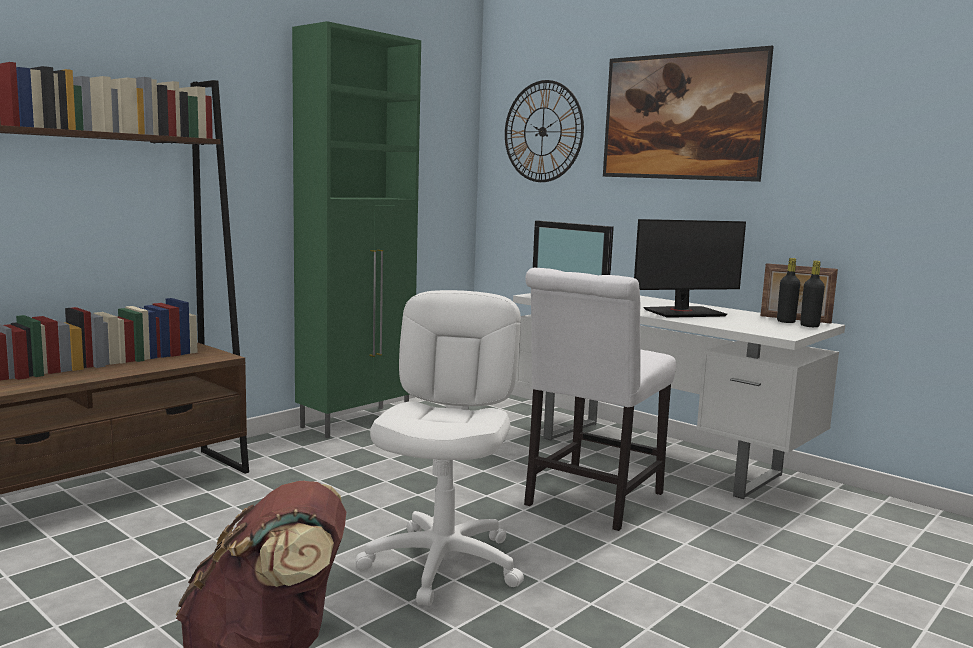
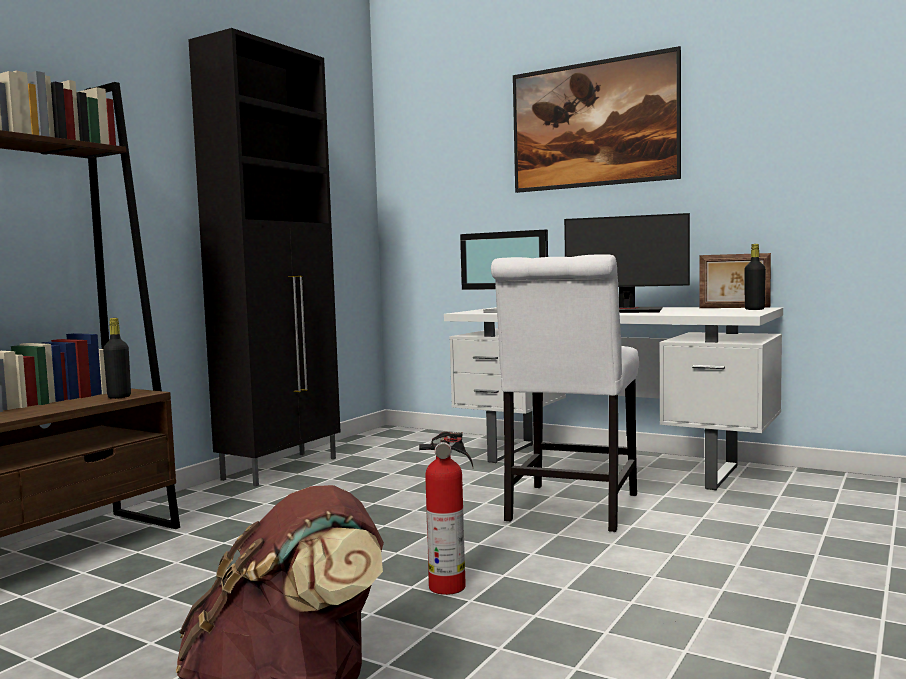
camera: 10 degrees left, 5 degrees down
(357, 421) = (283, 468): green cabinet -> black cabinet
(443, 564) = (450, 586): white office chair -> fire extinguisher
(543, 131) = (446, 155): wall clock -> none
(684, 313) = (626, 311): monitor -> monitor turned 45 degrees clockwise
(786, 321) = (728, 309): black bottle -> black bottle (119, 397)

